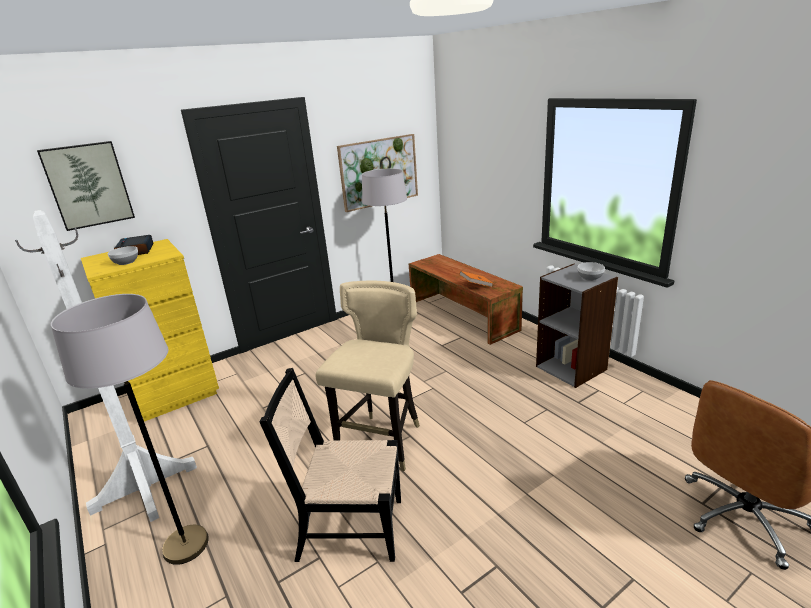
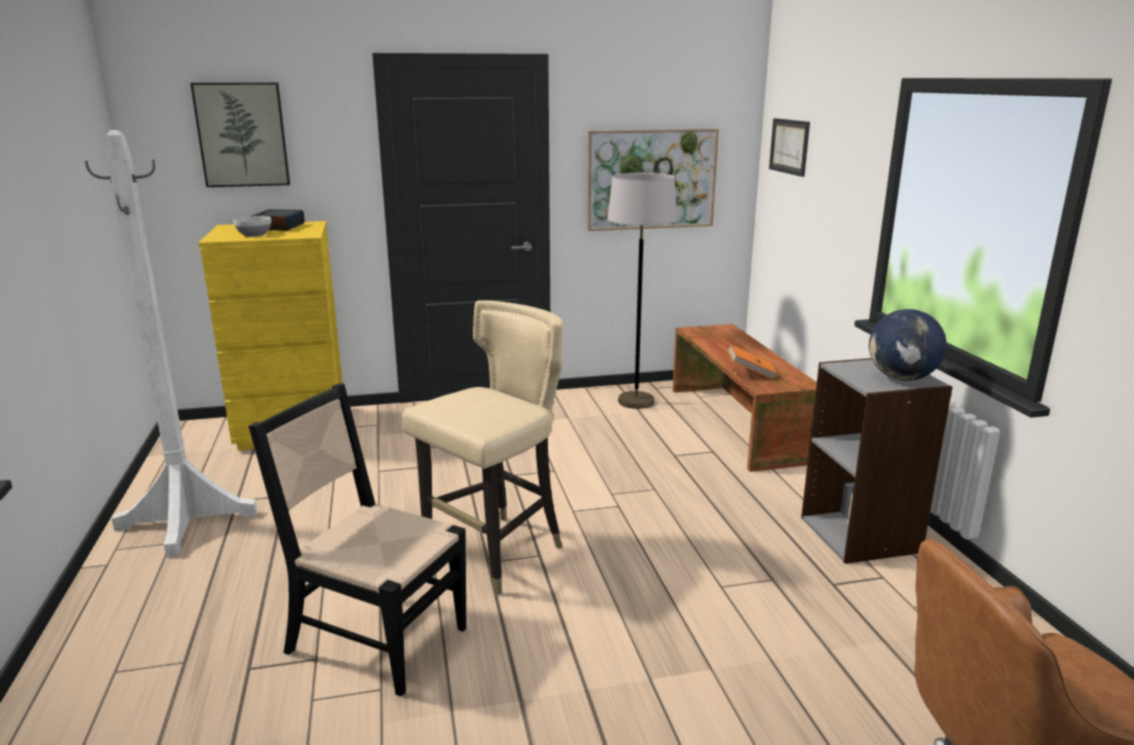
camera: 20 degrees right, 5 degrees down
(186, 545) = (183, 594): grey floor lamp -> none
(462, 141) = (789, 146): none -> picture
(590, 277) = (902, 378): bowl -> globe

